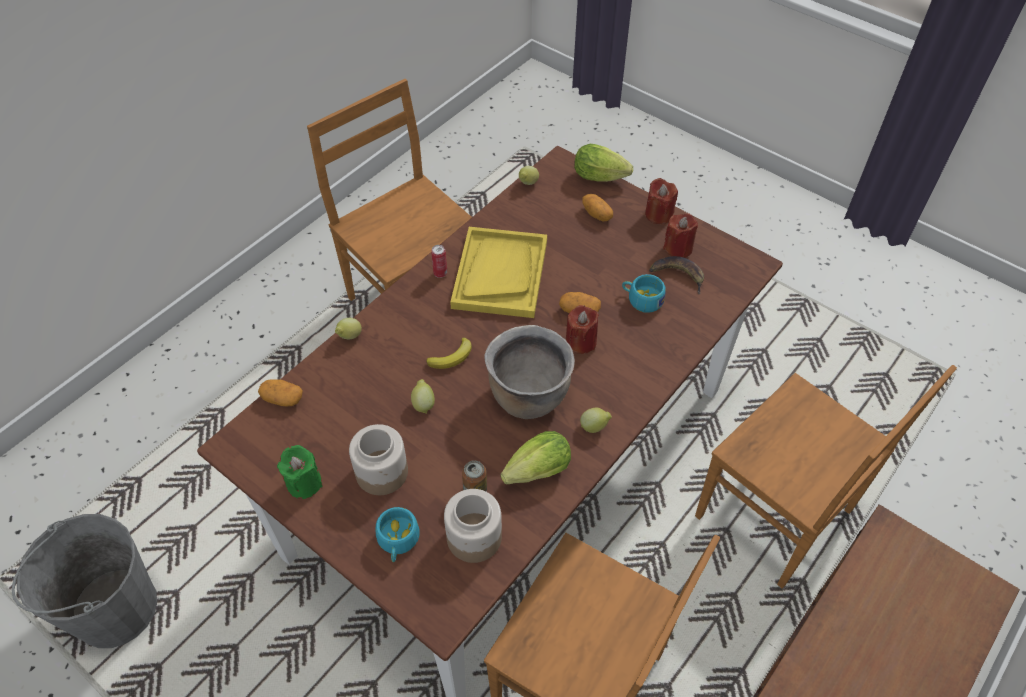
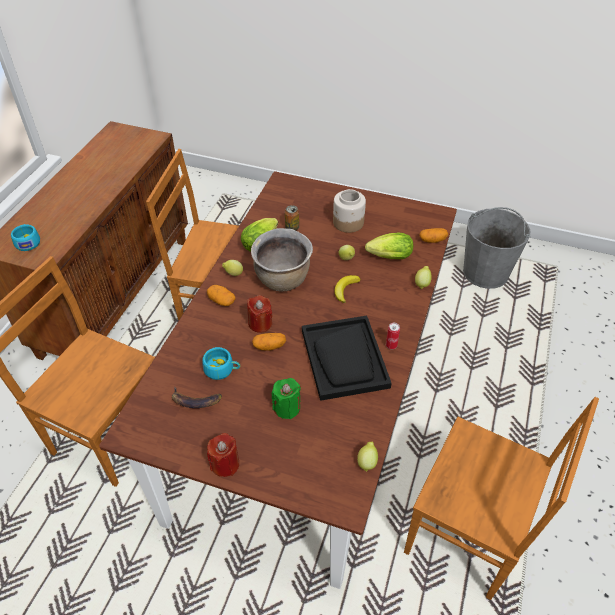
camera: 160 degrees right, 5 degrees down
(304, 483) = (386, 208): green candle -> green candle (287, 407)
(398, 542) = (320, 199): turquoise cup -> turquoise cup (28, 242)
(473, 537) = (282, 209): jar -> none
(500, 274) = (344, 359): yellow tray -> black tray
(597, 214) = (285, 445): potato -> potato (221, 301)
(603, 177) = (294, 496): lettuce -> lettuce (387, 257)
(678, 248) = (199, 429): red candle -> none

